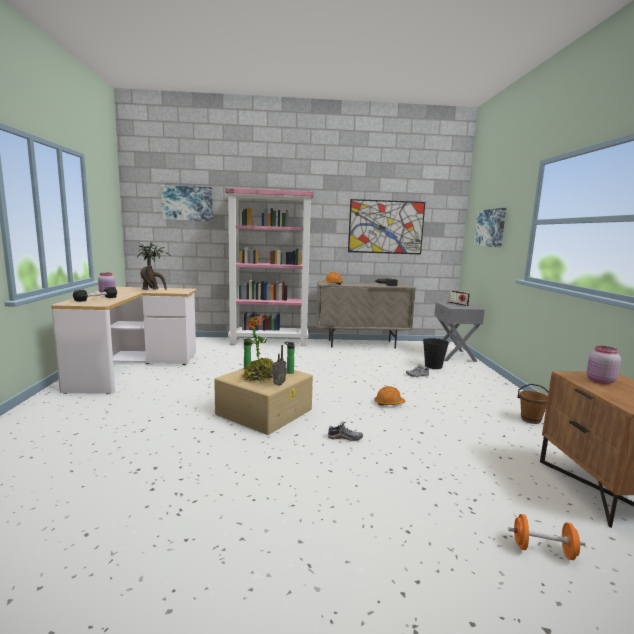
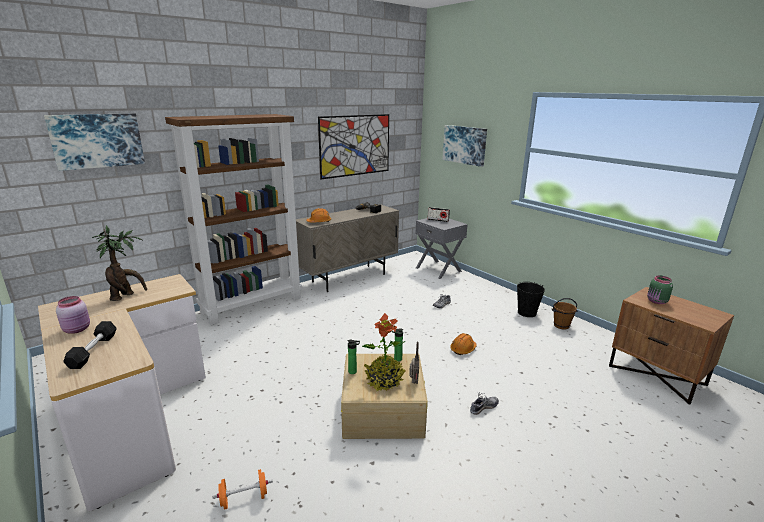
camera: 35 degrees left, 10 degrees up
(269, 342) = (252, 304): pink bookcase -> brown bookcase
(433, 366) = (439, 288): black bucket -> black bucket (527, 313)
(543, 550) = (689, 443): orange dumbbell -> orange dumbbell (244, 498)
(599, 381) = (656, 301): pink jar -> green jar

